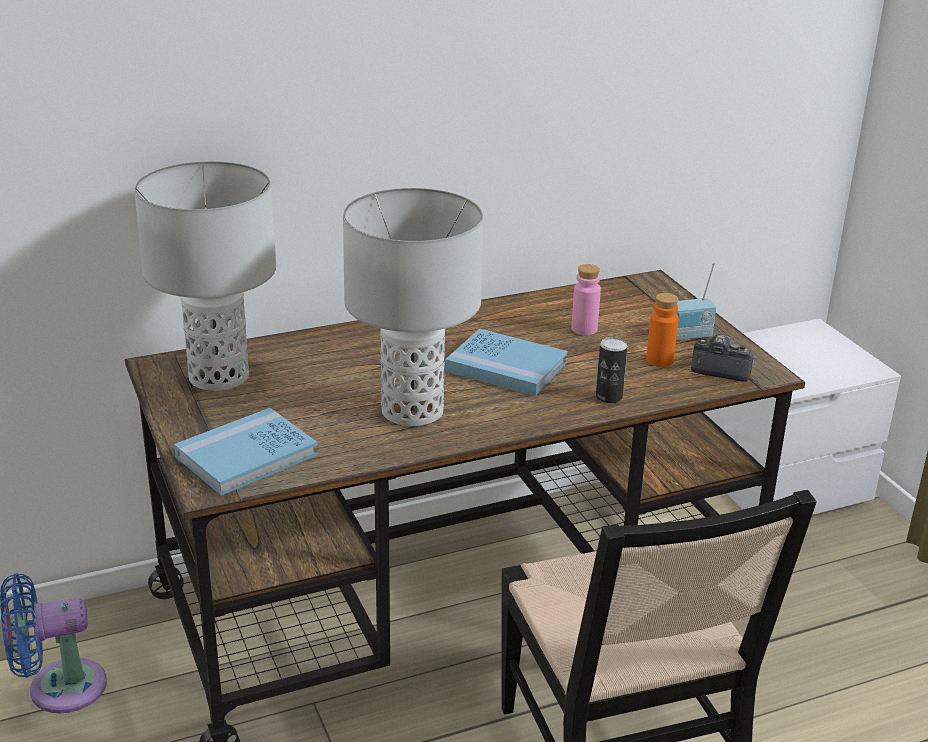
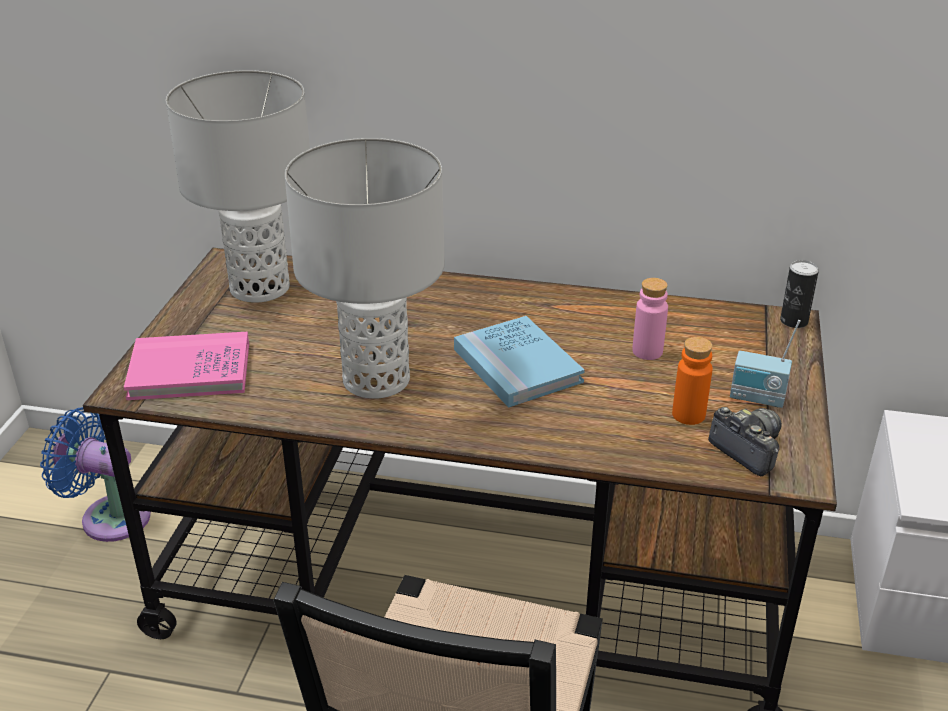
camera: 35 degrees right, 5 degrees up
(247, 456) = (190, 371): blue book -> pink book
(609, 397) = (581, 436): can -> can (794, 321)

